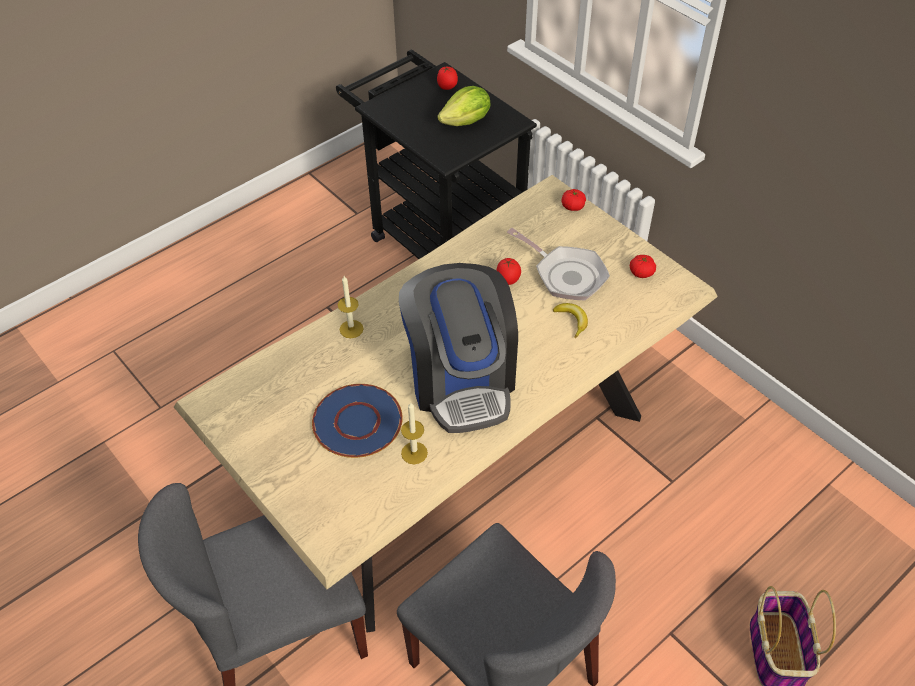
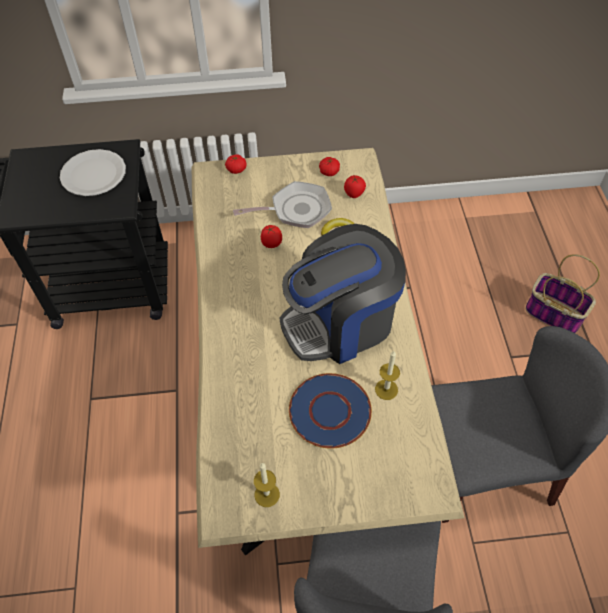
camera: 55 degrees left, 5 degrees up
(351, 329) = (233, 366): candle -> candle (267, 494)
(447, 87) = (42, 163): tomato -> tomato (354, 194)
(461, 379) = (340, 323): coffee machine -> coffee machine turned 135 degrees clockwise
(466, 122) = (94, 174): lettuce -> white plate

